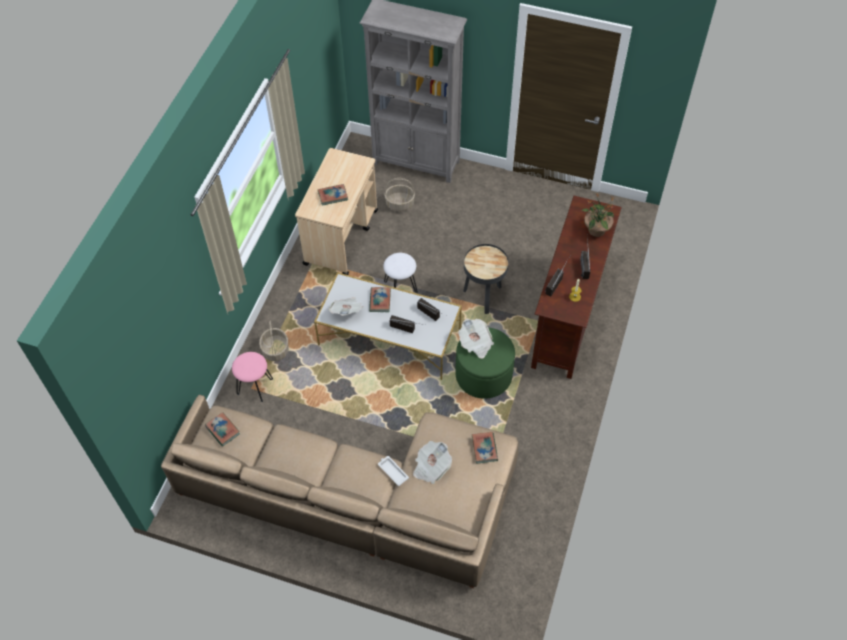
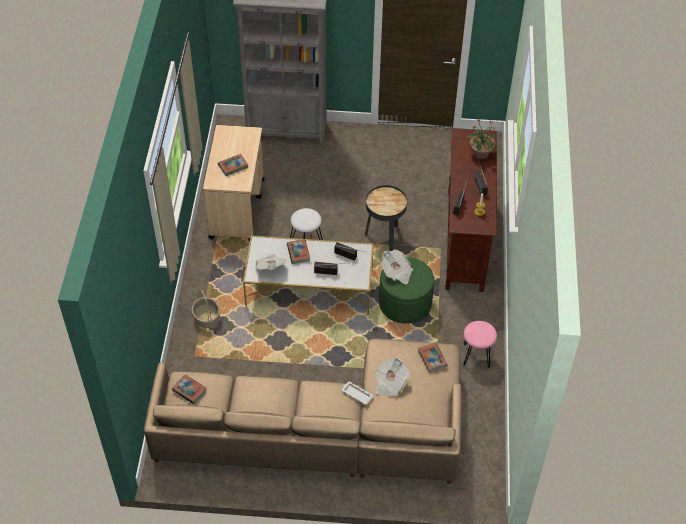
camera: 15 degrees left, 5 degrees down
(255, 386) = (197, 354): pink stool -> pink stool (476, 355)
(400, 204) = (283, 170): basket -> none

